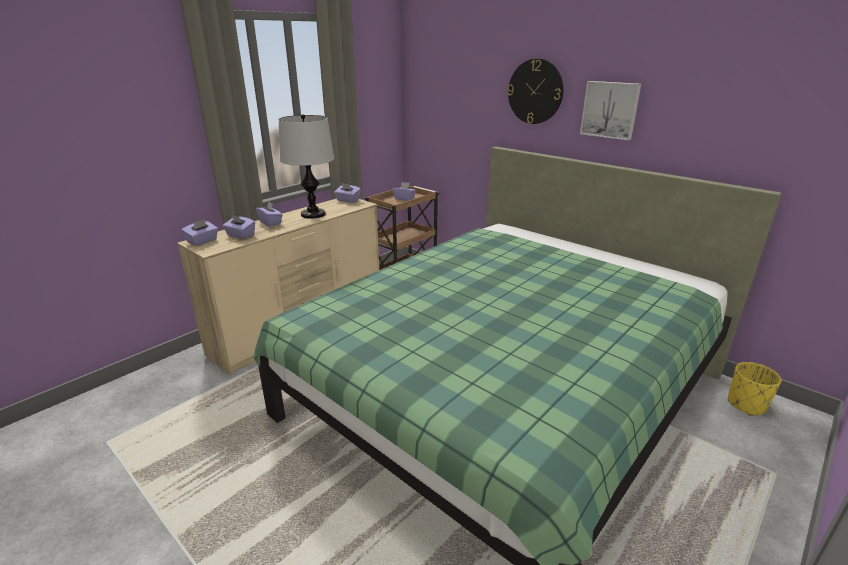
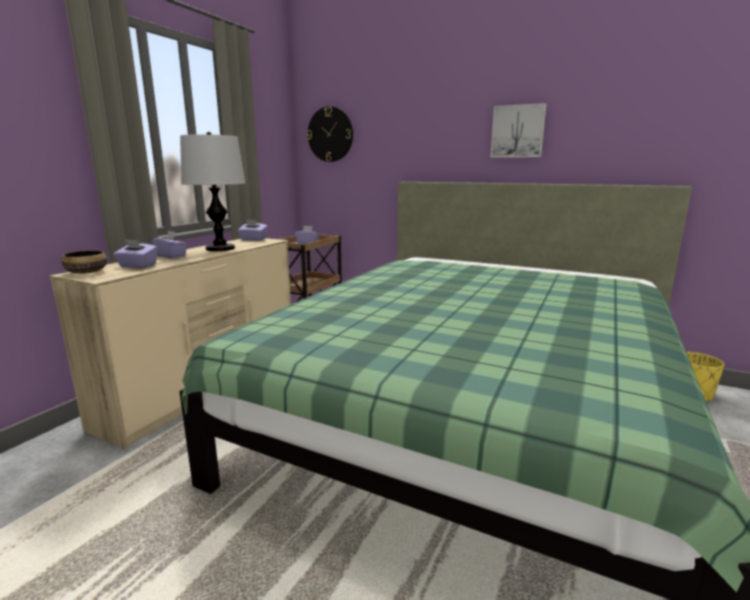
camera: 15 degrees left, 10 degrees down
(202, 241) = (87, 272): purple tissue box -> bowl
(535, 91) = (440, 123): wall clock -> wall clock (330, 134)

